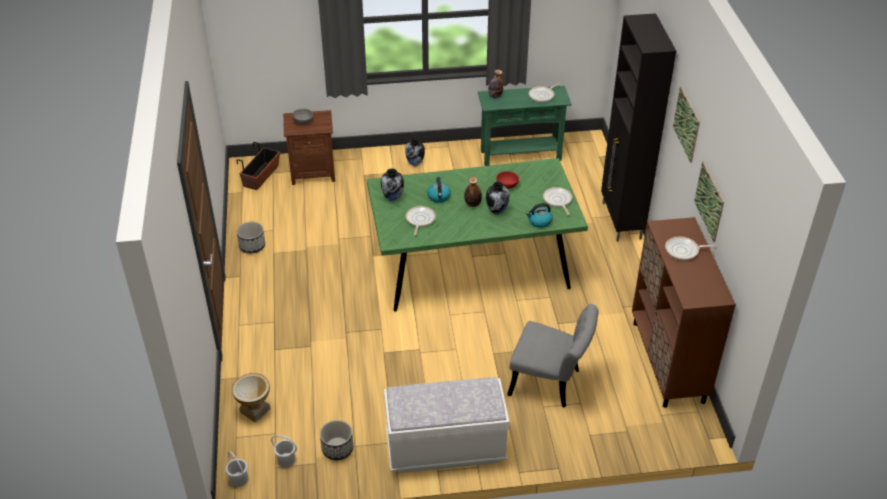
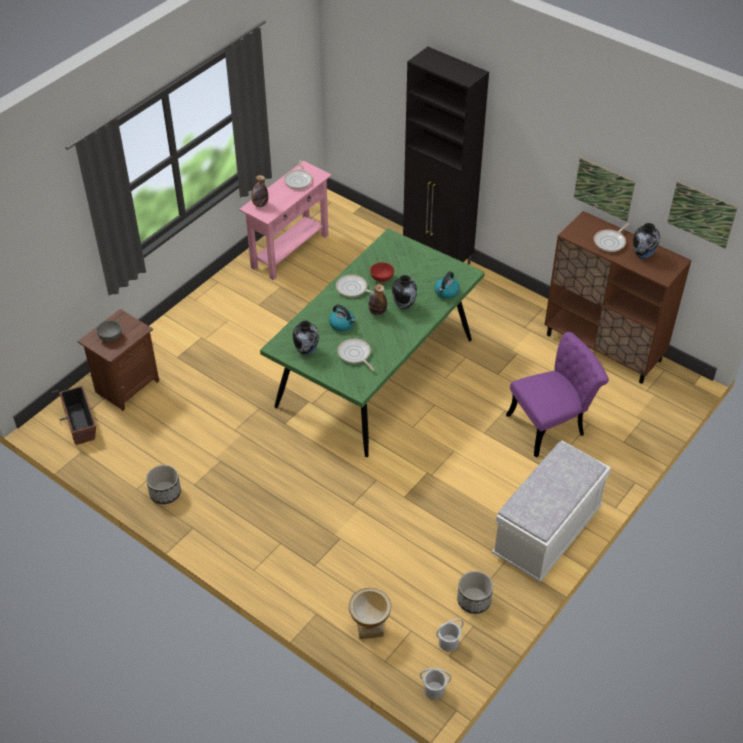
camera: 45 degrees left, 5 degrees up
(415, 164) = (210, 317): vase -> vase (643, 255)
(520, 155) = (290, 251): green console table -> pink console table
(551, 383) = (552, 424): grey chair -> purple chair
(557, 200) = (436, 265): frying pan -> frying pan (353, 289)
(686, 124) = (531, 133): picture -> picture (701, 214)

